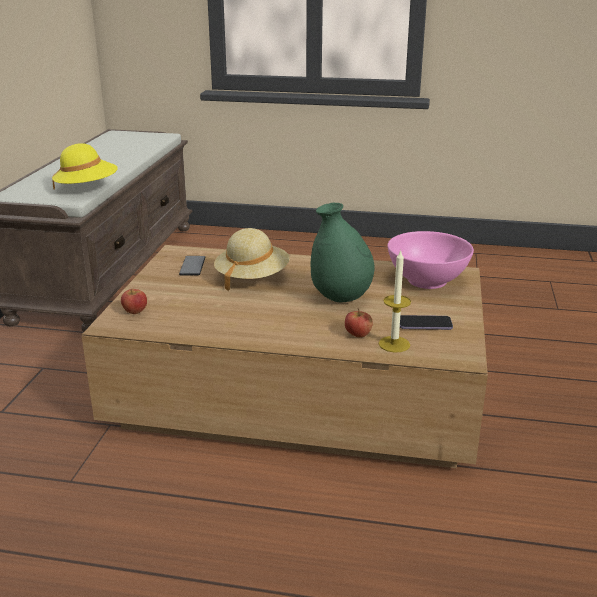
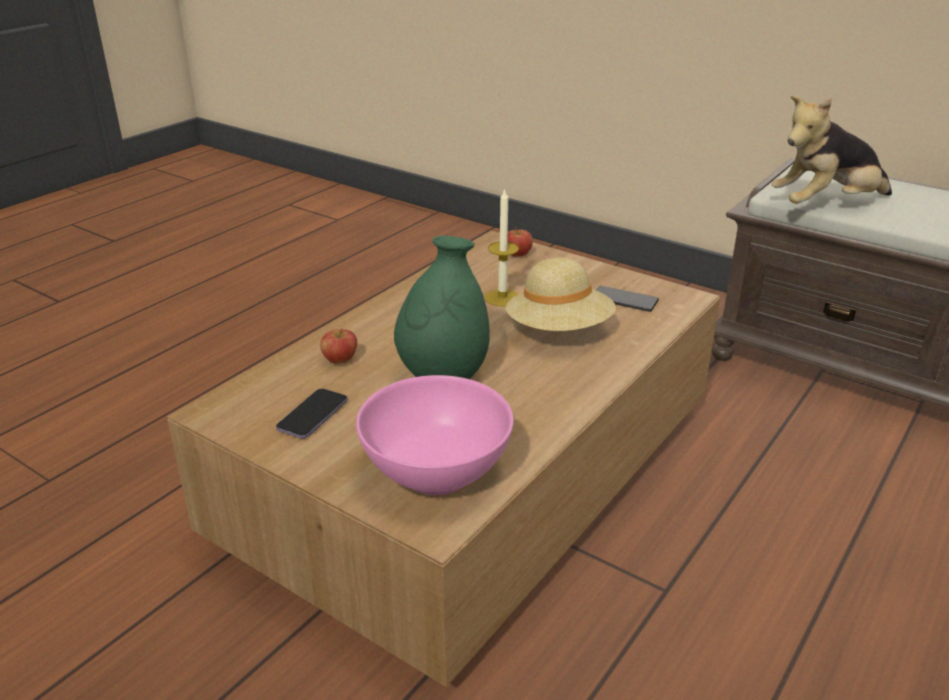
camera: 115 degrees right, 5 degrees up
(87, 188) = (826, 205): yellow hat -> plush toy
(394, 344) = (294, 376): candle -> candle (502, 298)

